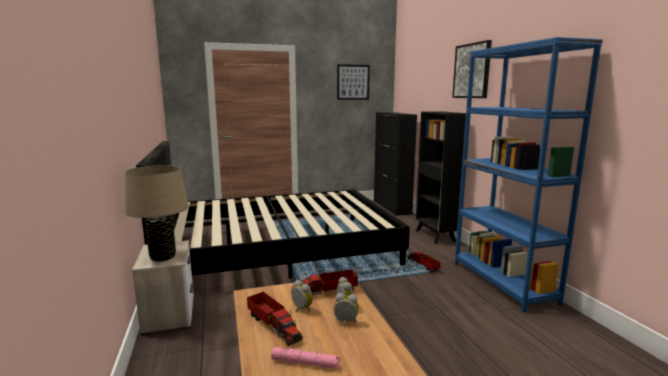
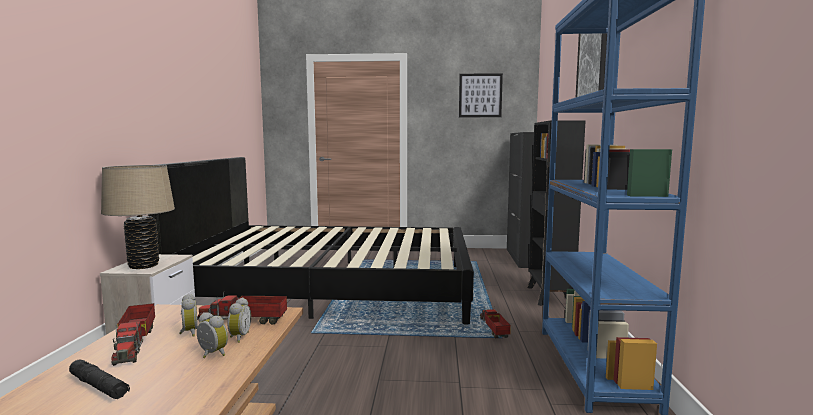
camera: 20 degrees right, 5 degrees down
(305, 363) = (99, 386): pink flashlight -> black flashlight

